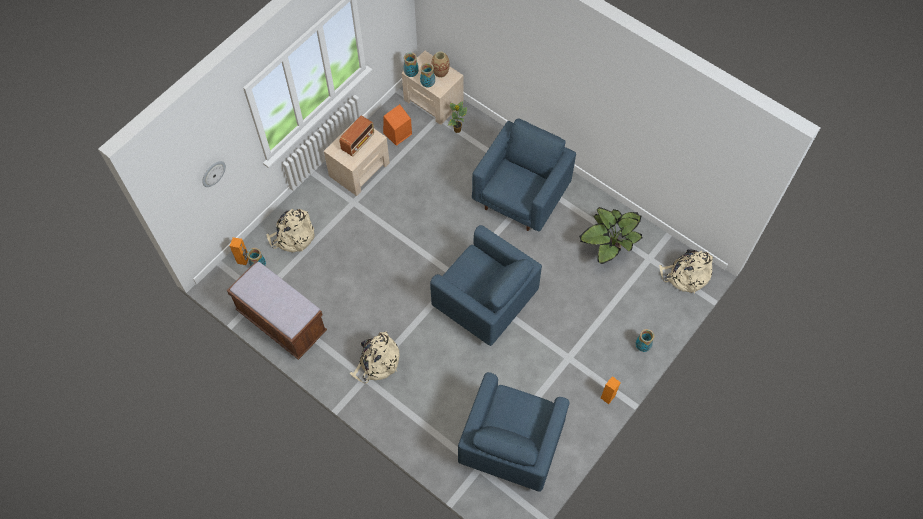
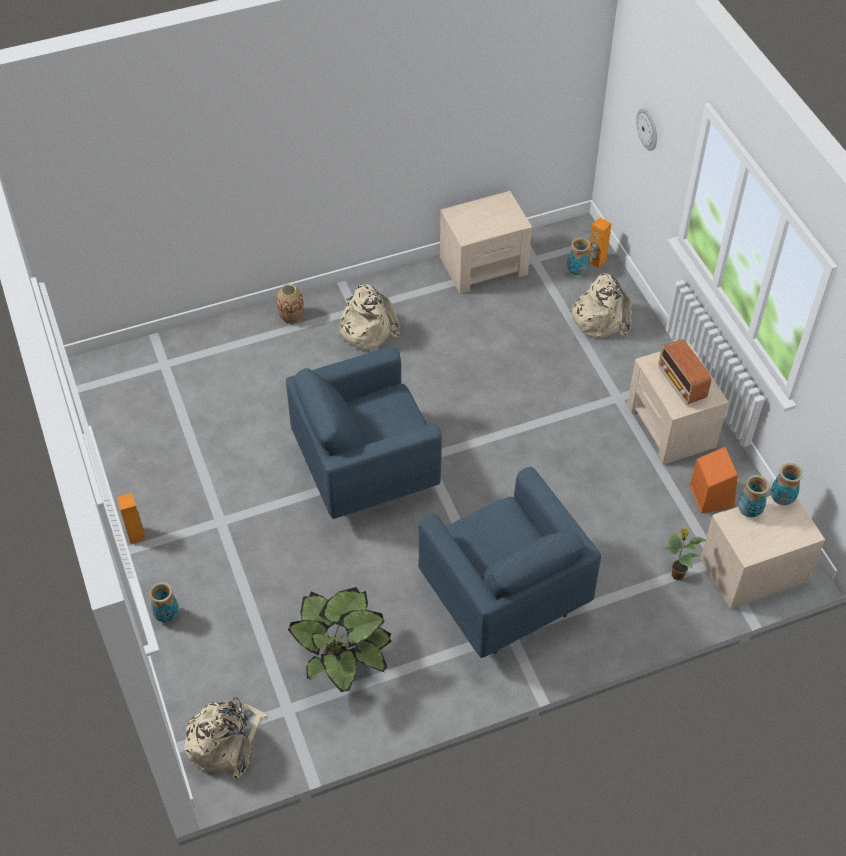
camera: 120 degrees right, 10 degrees down
(282, 322) = (484, 265): brown bench -> beige nightstand
(440, 72) = (765, 539): vase -> vase (291, 316)
(511, 444) = (165, 406): blue armchair -> none

